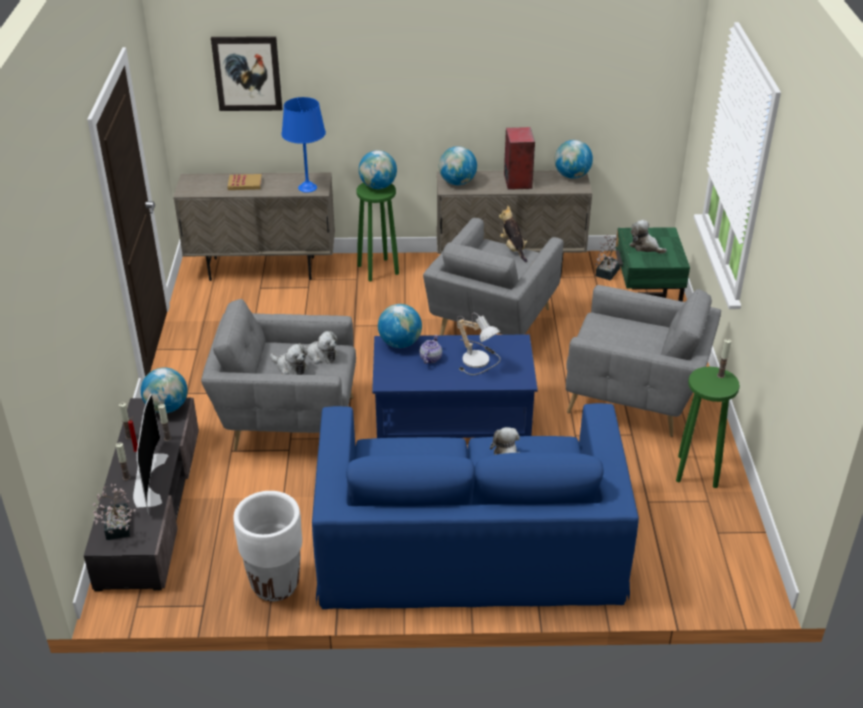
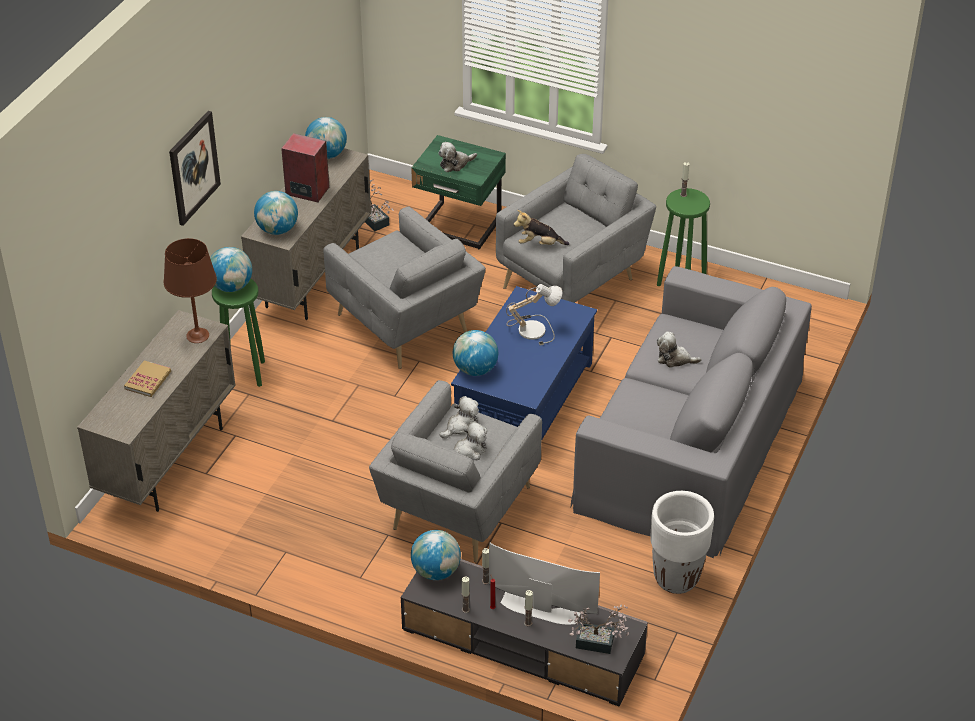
camera: 65 degrees left, 5 degrees up
(247, 73) = (106, 263): picture -> picture (193, 167)
(307, 187) = (197, 336): blue table lamp -> brown table lamp
(430, 358) = (511, 357): teapot -> none
(468, 543) = (690, 443): blue sofa -> grey sofa
(513, 248) = (374, 247): plush toy -> plush toy (539, 244)

